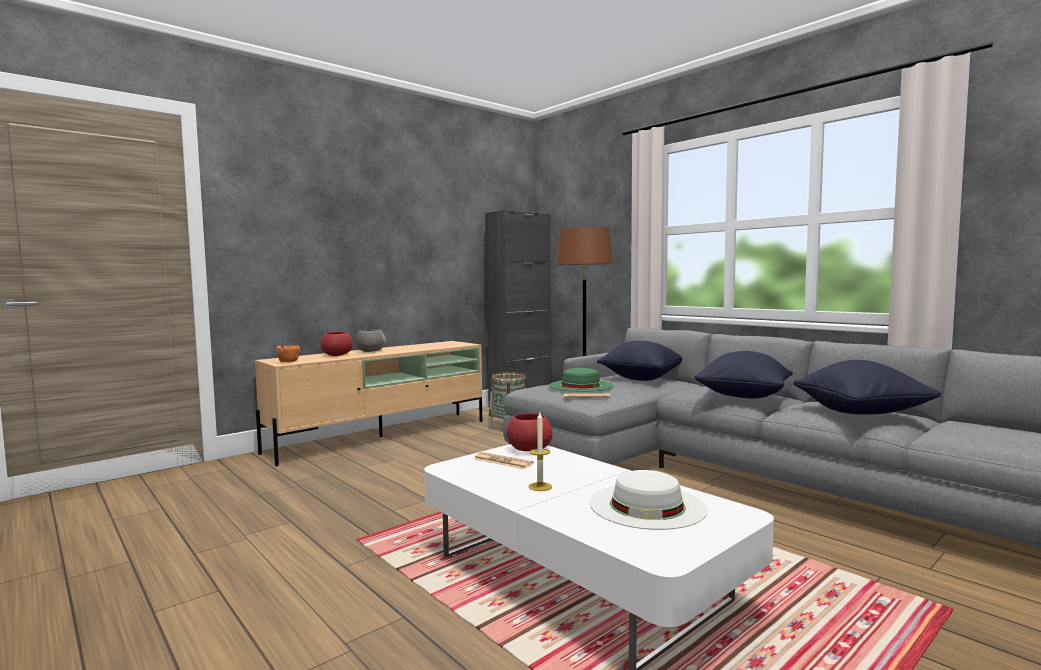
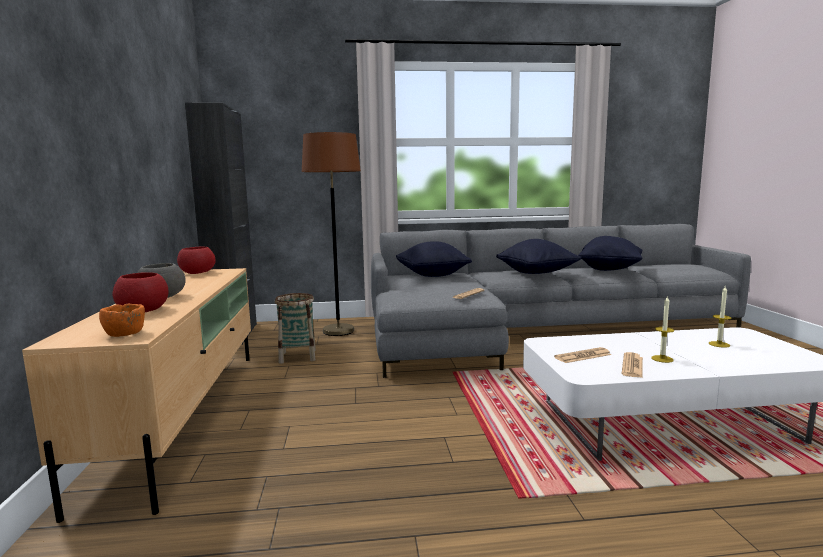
camera: 55 degrees left, 5 degrees up
(498, 479) = (632, 366): none -> newspaper
(529, 449) = (553, 343): red bowl -> red bowl (197, 273)
(581, 385) = (431, 288): green hat -> none
(647, 505) = (719, 344): white hat -> candle

